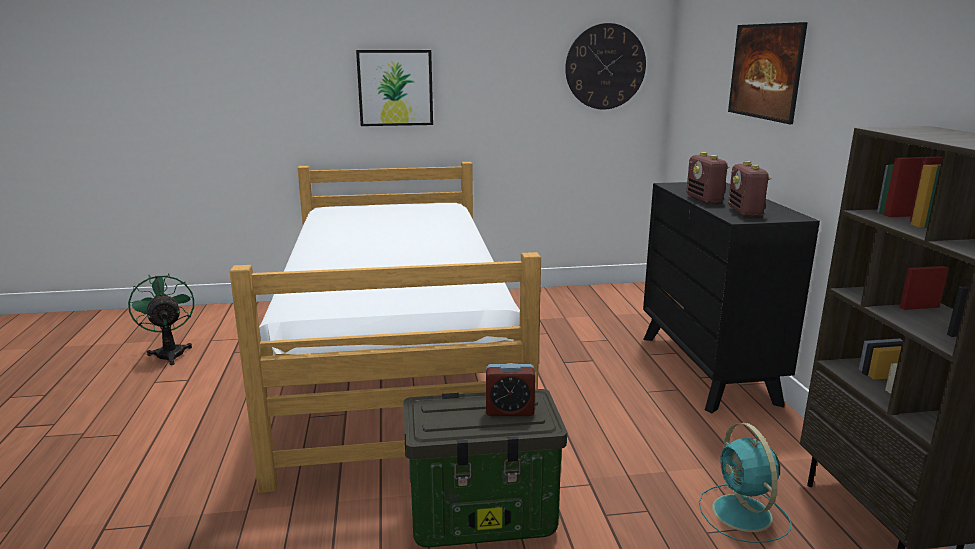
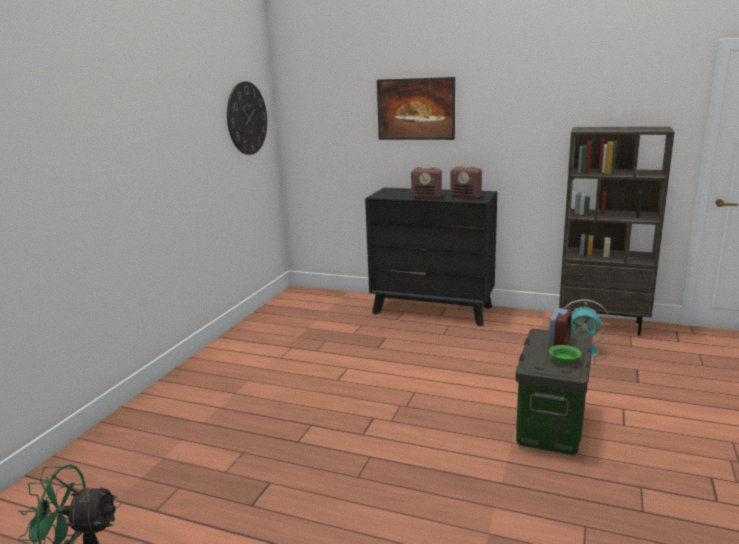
camera: 60 degrees left, 0 degrees up
(395, 88) = (120, 162): picture -> none
(396, 364) = (304, 413): bed -> none
(455, 420) = (563, 360): none -> green bowl

